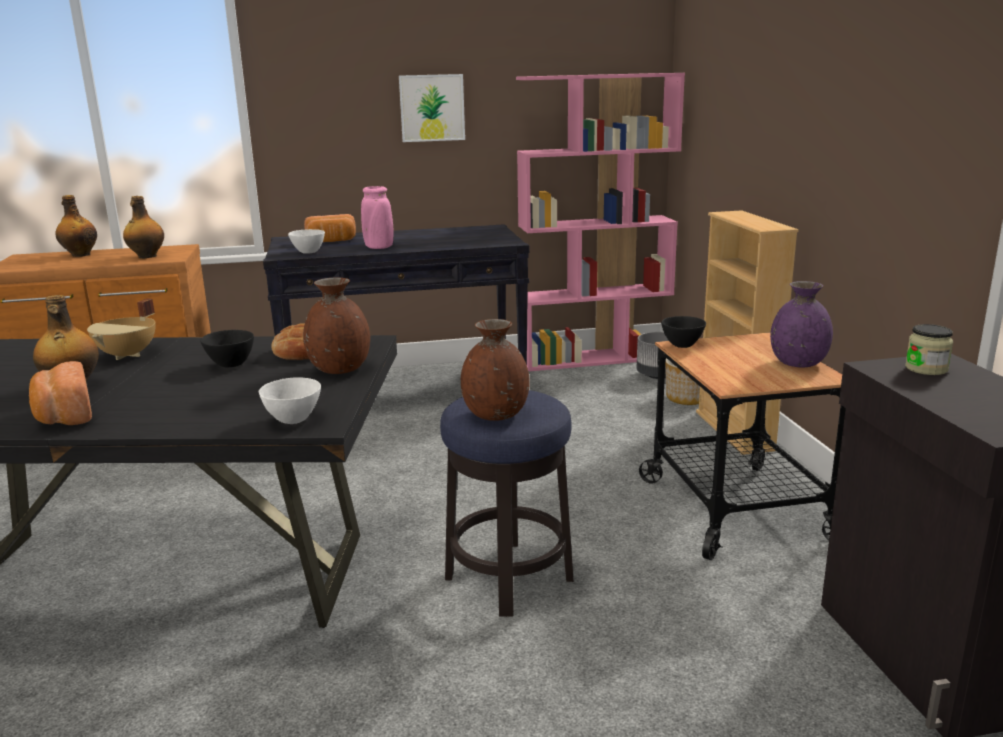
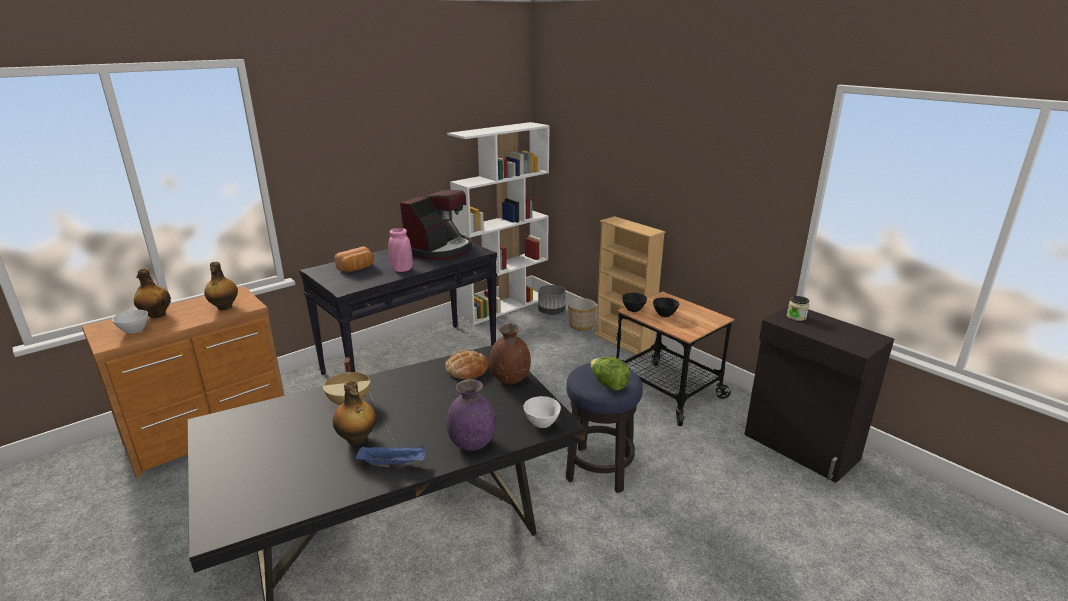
camera: 30 degrees left, 5 degrees up
(63, 415) = (393, 463): bread -> blue tray
(230, 365) = (436, 392): black bowl -> black bowl (664, 315)
(308, 252) = (357, 283): white bowl -> white bowl (134, 331)
(432, 108) = (395, 159): picture -> none
(459, 236) = (439, 249): none -> coffee machine
(495, 415) = (608, 385): brown vase -> lettuce
(595, 358) = (504, 306): pink bookcase -> white bookcase
(797, 363) = (698, 311): purple vase -> purple vase (471, 443)

